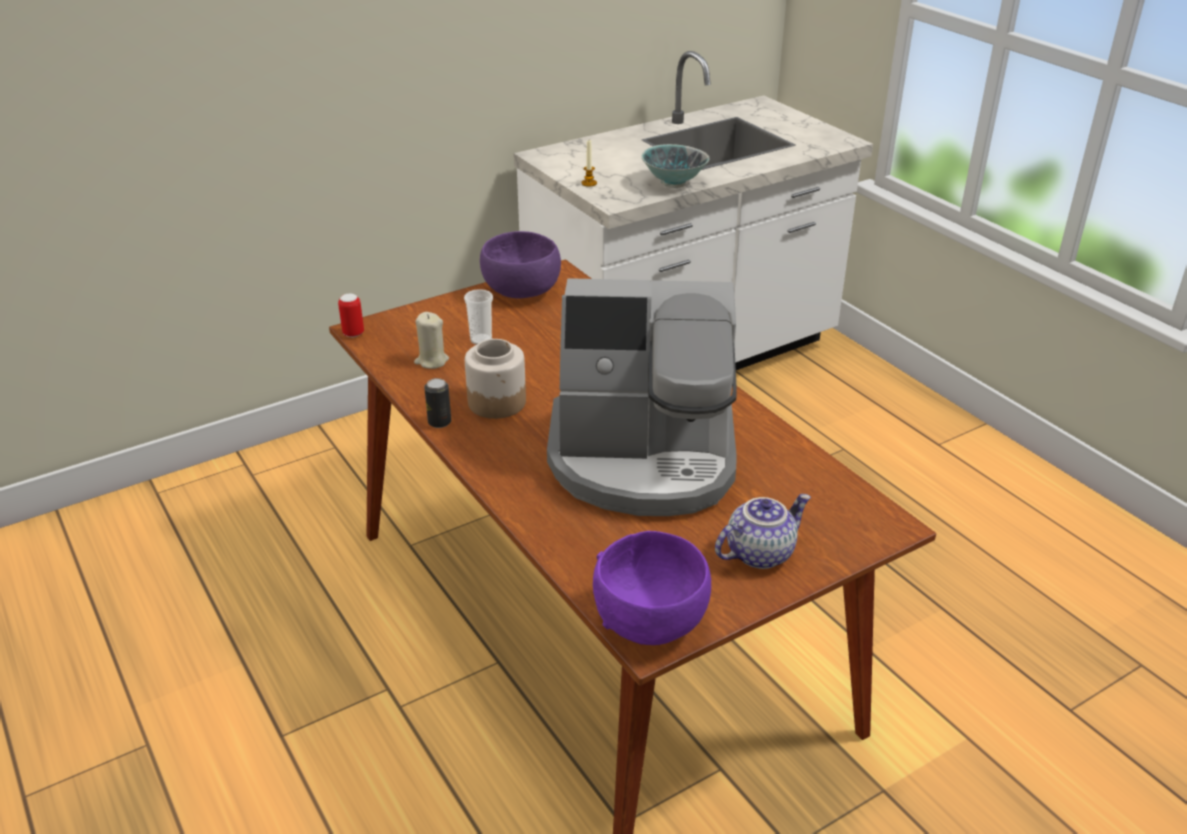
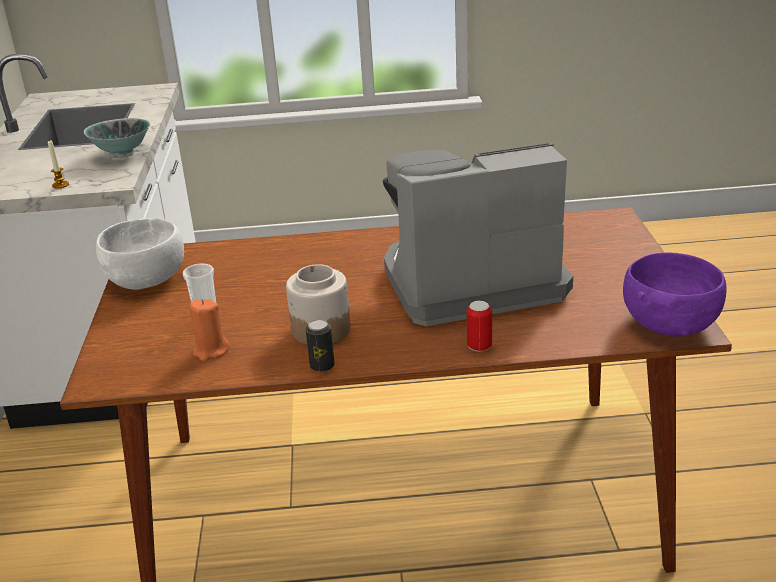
camera: 60 degrees left, 5 degrees down
(353, 333) = (98, 388): can -> can (479, 347)
(431, 361) = (210, 351): beige candle -> orange candle
(522, 291) = (147, 279): purple bowl -> white bowl
(644, 459) = (469, 282): coffee machine -> coffee machine turned 135 degrees counterclockwise
(759, 552) = (615, 266): teapot -> none

